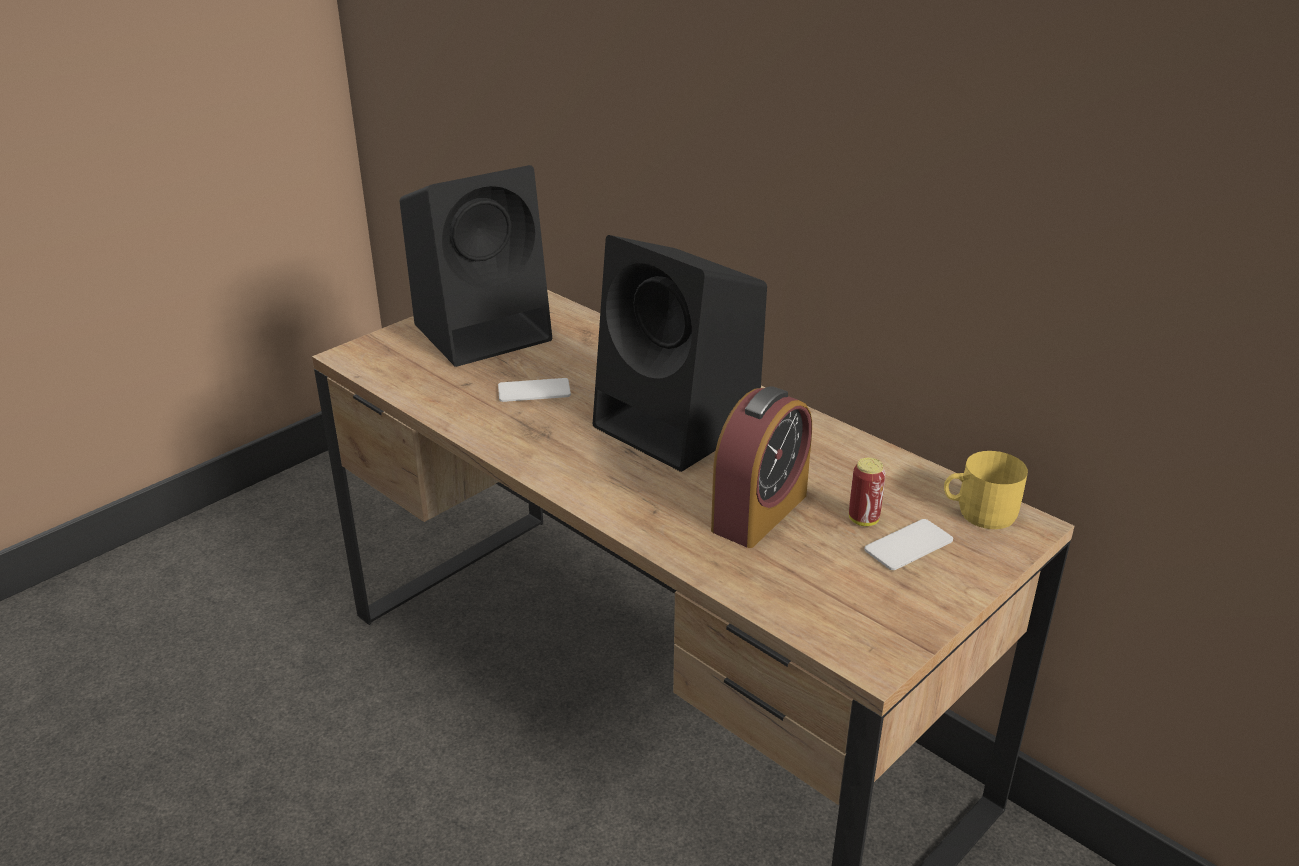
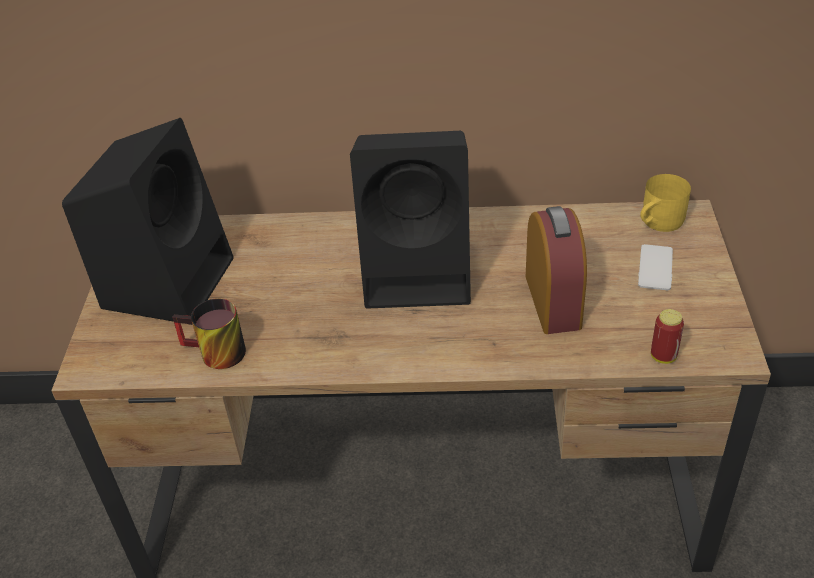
camera: 40 degrees left, 10 degrees up
(438, 394) = (214, 355): none -> mug
(534, 391) = (283, 307): phone -> none
(863, 520) = (611, 267): can -> can (663, 356)

